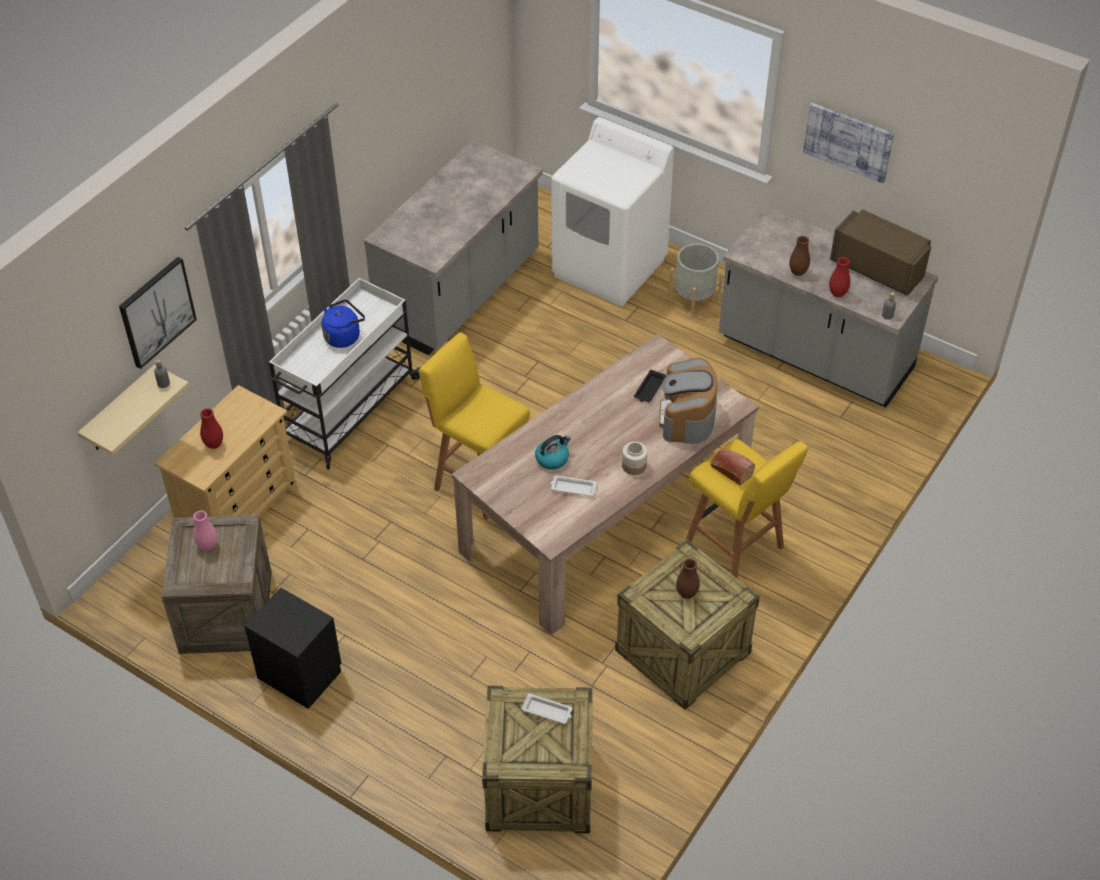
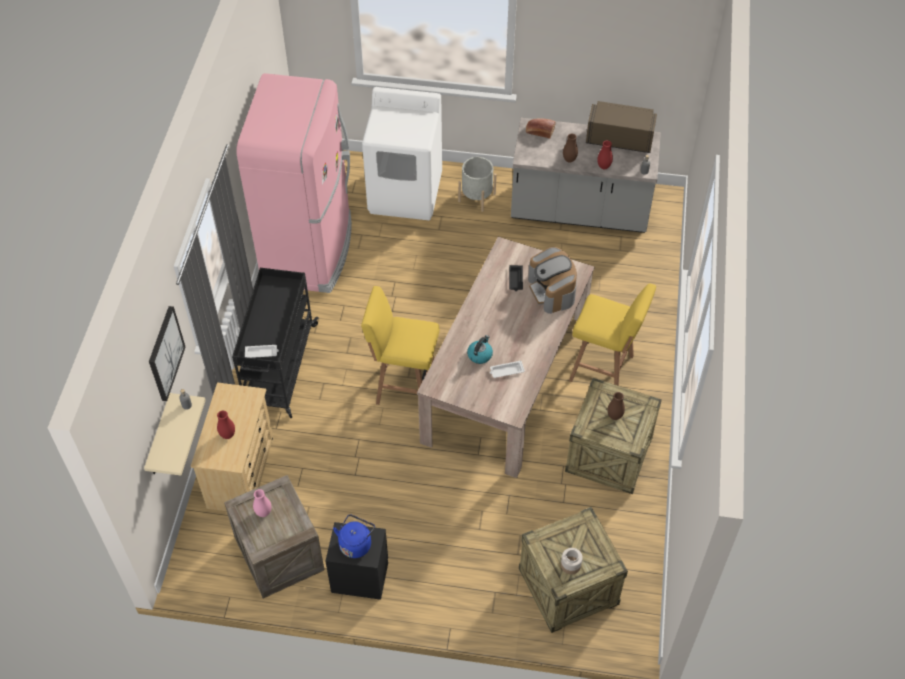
camera: 25 degrees left, 5 degrees up
(344, 336) = (272, 316): blue kettle -> blue kettle (356, 543)
(348, 411) = (279, 368): white cart -> black cart
(460, 293) = (309, 249): grey counter -> pink fridge
(547, 711) = (572, 535): white tray -> white tray (262, 353)
(634, 466) = (538, 339): jar -> jar (571, 565)
(730, 470) = (600, 319): bread -> bread (539, 132)
(848, 141) = (576, 56): picture -> none

